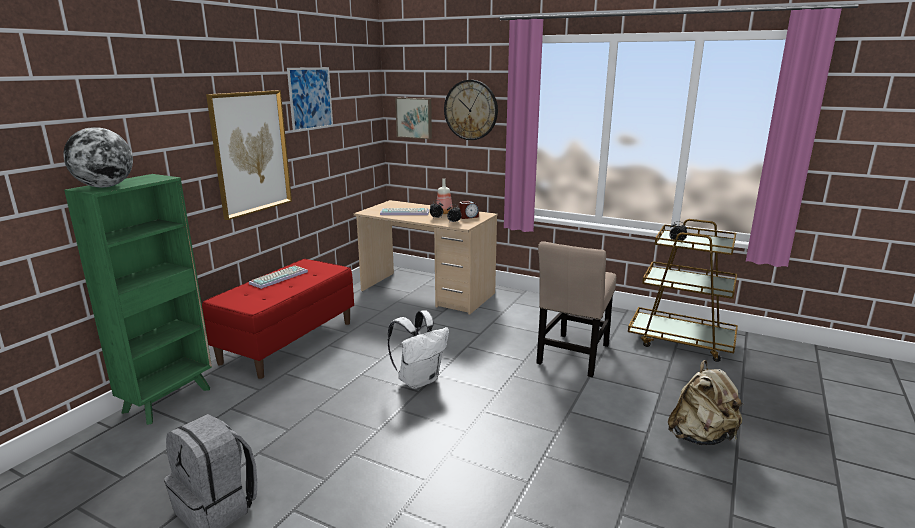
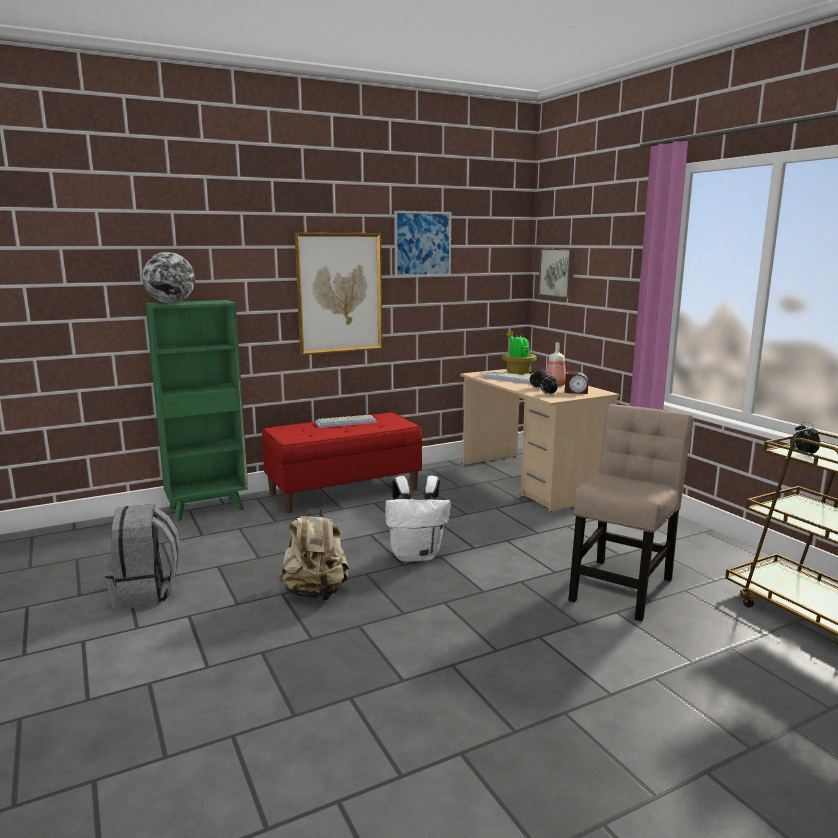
camera: 35 degrees right, 5 degrees down
(396, 204) = (517, 372): none -> potted plant
(471, 110) = (611, 262): wall clock -> none
(573, 356) = (622, 586): beige chair -> beige chair turned 150 degrees clockwise
(701, 437) = (682, 728): beige backpack -> beige backpack (316, 593)

